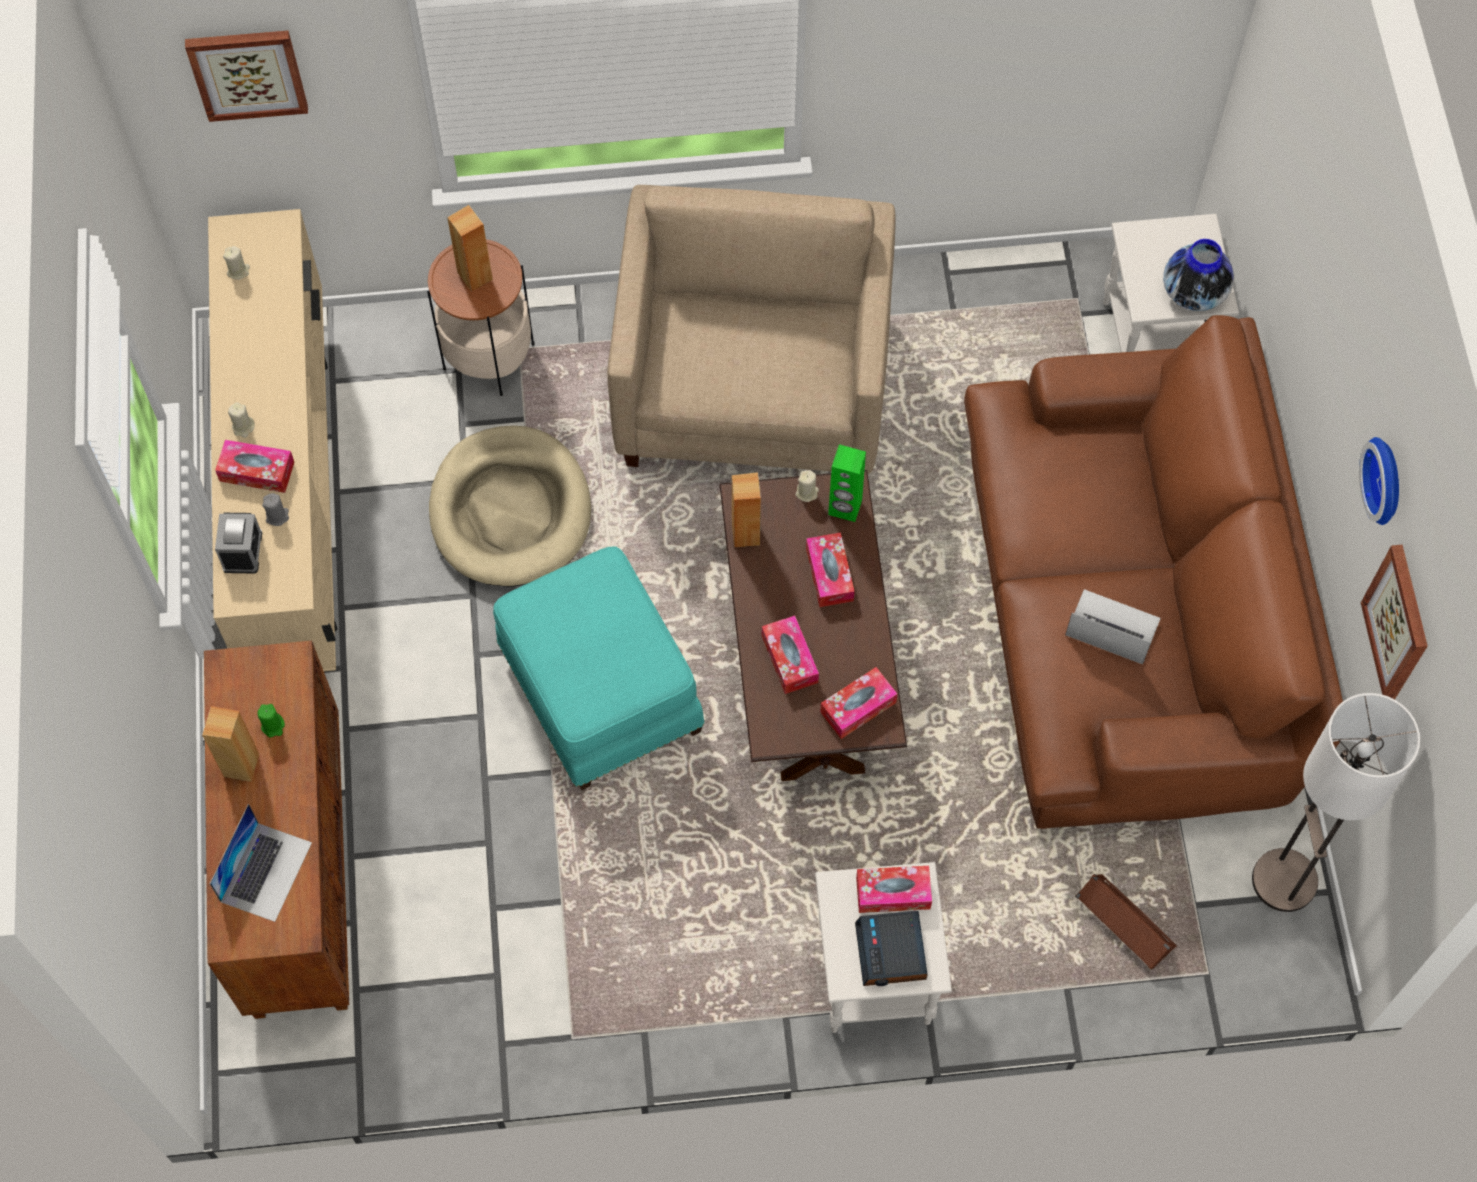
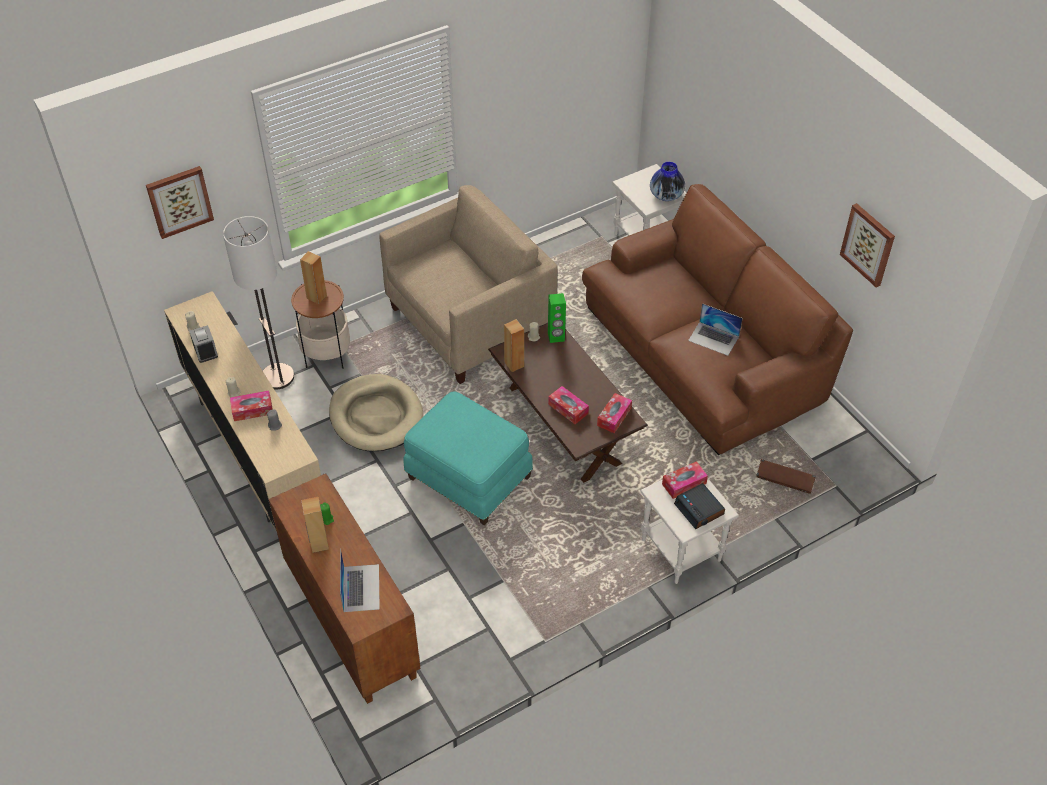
camera: 25 degrees left, 15 degrees down
(242, 551) = (264, 447): alarm clock -> alarm clock (205, 351)
(753, 389) = (470, 323): beige armchair -> beige armchair turned 75 degrees clockwise
(829, 574) = (565, 367): tissue box -> none
(1112, 627) = (713, 338): laptop -> laptop turned 150 degrees counterclockwise
(1285, 881) = (845, 434): floor lamp -> floor lamp (278, 377)
(1387, 480) = (833, 181): wall clock -> none

